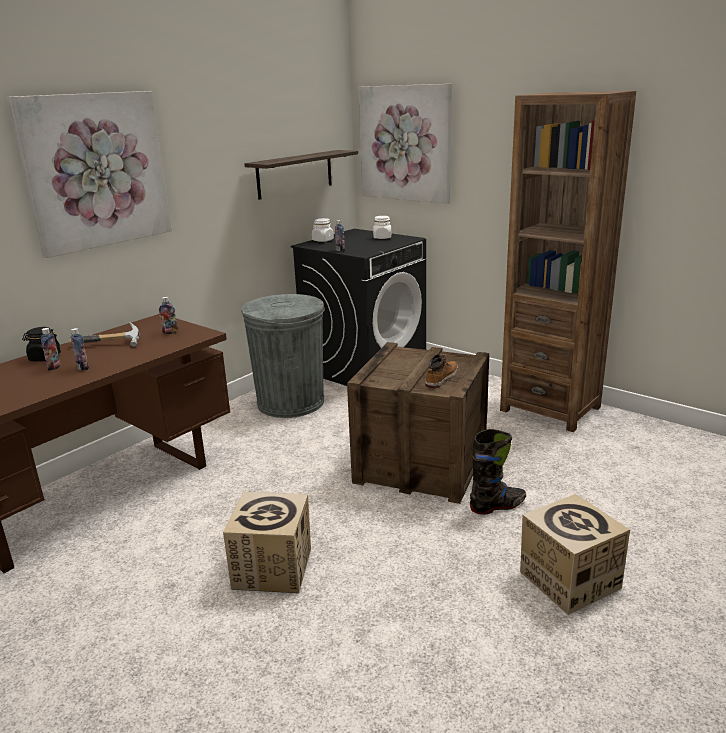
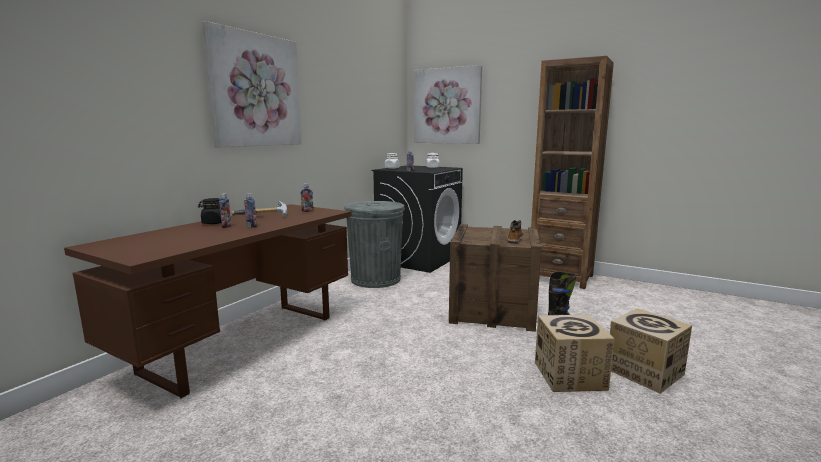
camera: 10 degrees left, 10 degrees down
(273, 568) = (417, 379): cardboard box -> cardboard box (569, 375)
(295, 174) = (375, 121): shelf -> none

